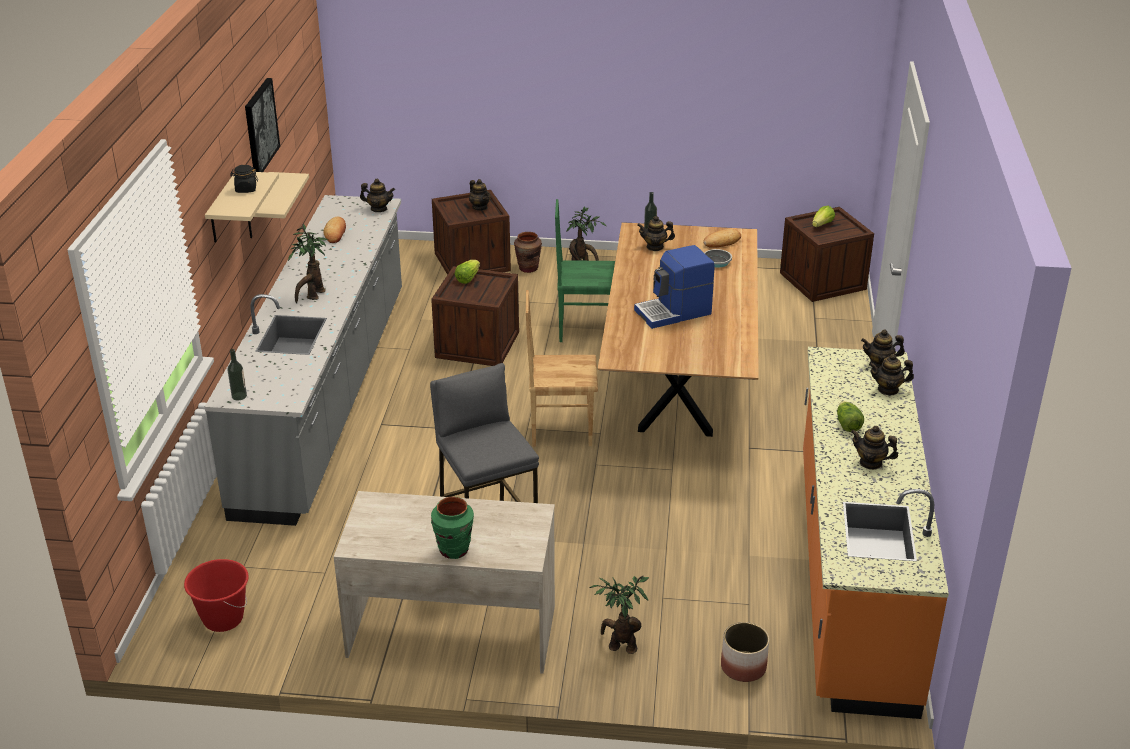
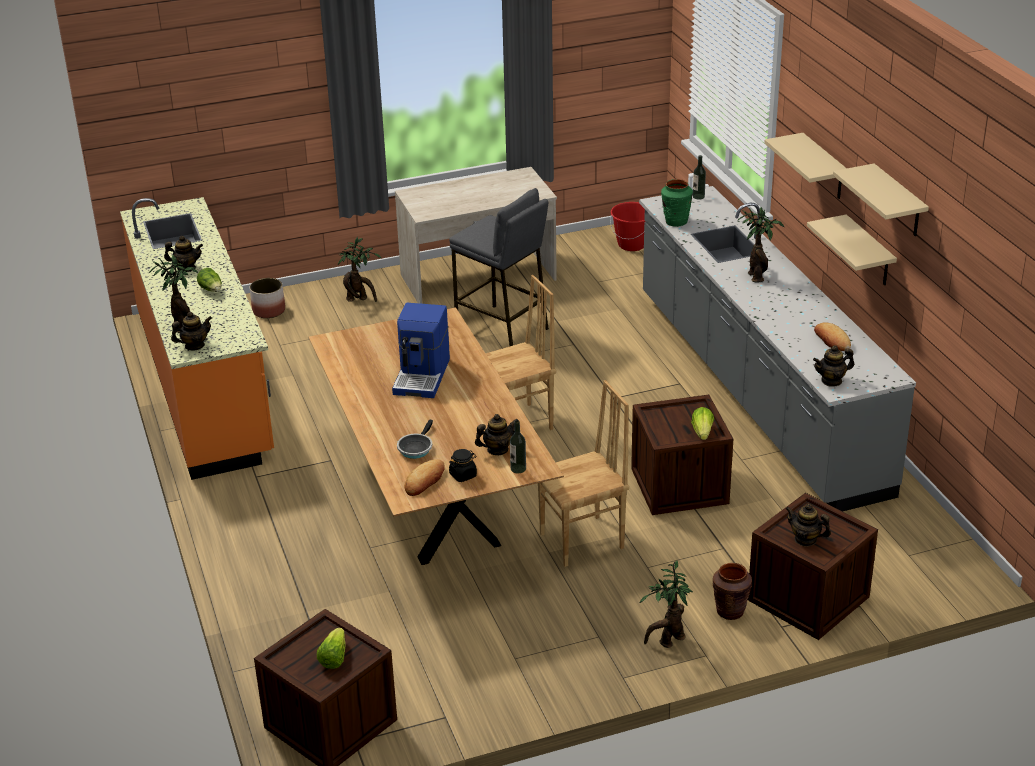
camera: 155 degrees right, 0 degrees up
(245, 189) = (808, 157): black jar -> black jar (463, 475)
(260, 127) = (898, 202): picture -> beige shelf
(454, 550) = (459, 186): green vase -> green vase (676, 222)
(585, 329) = (583, 541): green chair -> brown chair
(674, 312) = (423, 376): coffee machine -> coffee machine turned 150 degrees clockwise
(888, 389) = (182, 326): teapot -> potted plant

